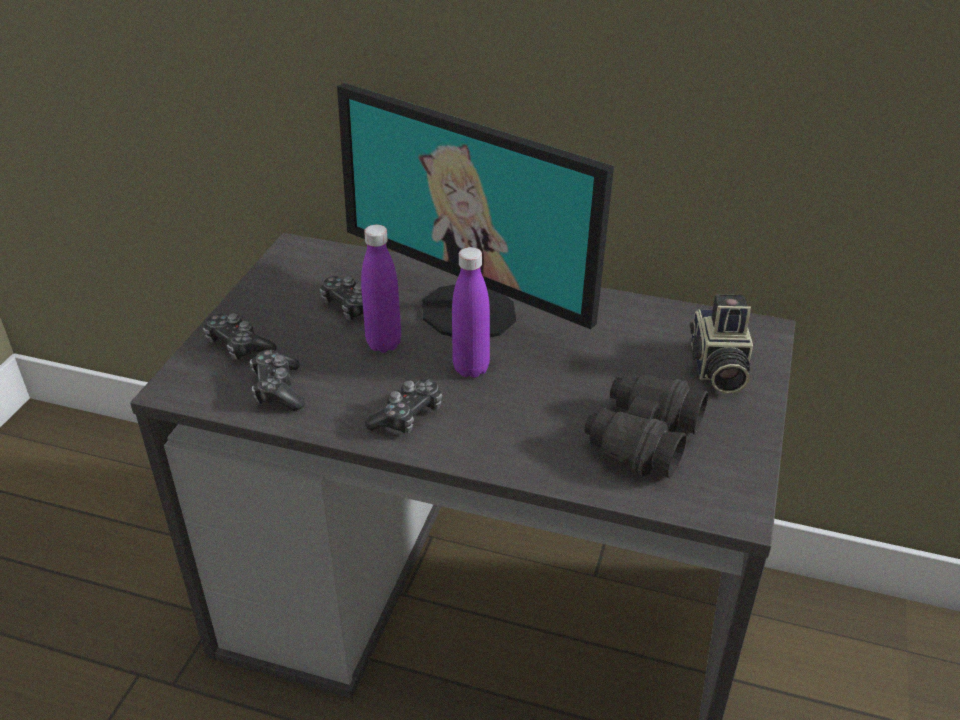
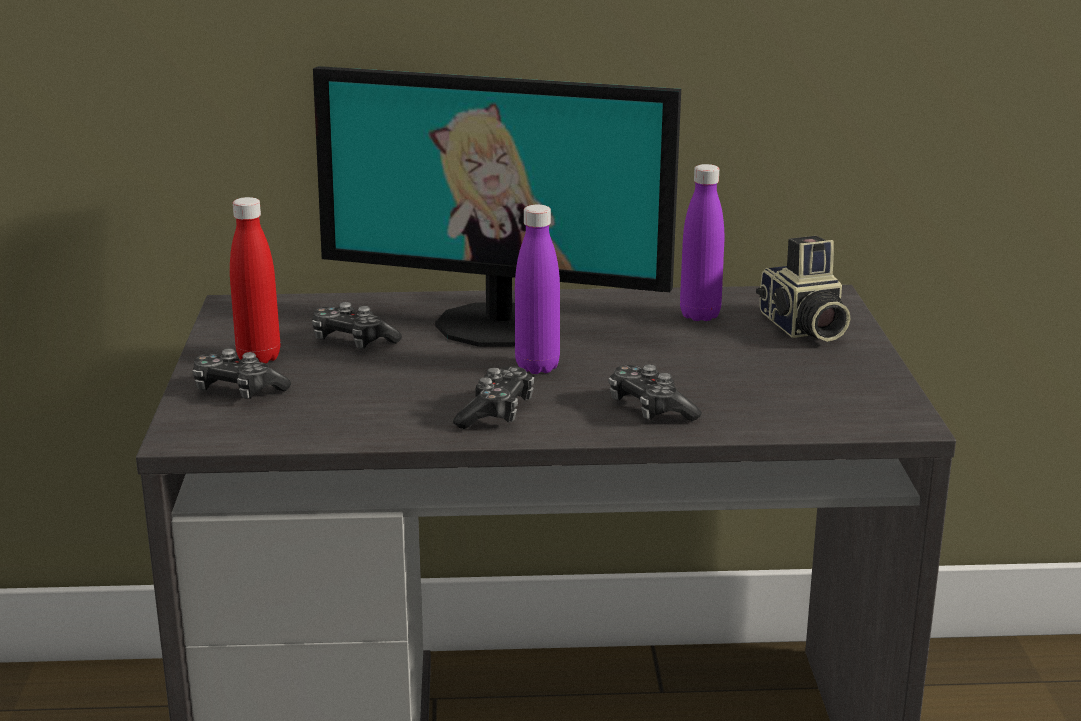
camera: 20 degrees left, 15 degrees down
(275, 312) = (259, 358): none -> red bottle
(278, 389) = (321, 417): game controller -> game controller (650, 409)
(384, 344) = (418, 363): purple bottle -> purple bottle (700, 315)
(642, 438) = (767, 388): black binoculars -> none

